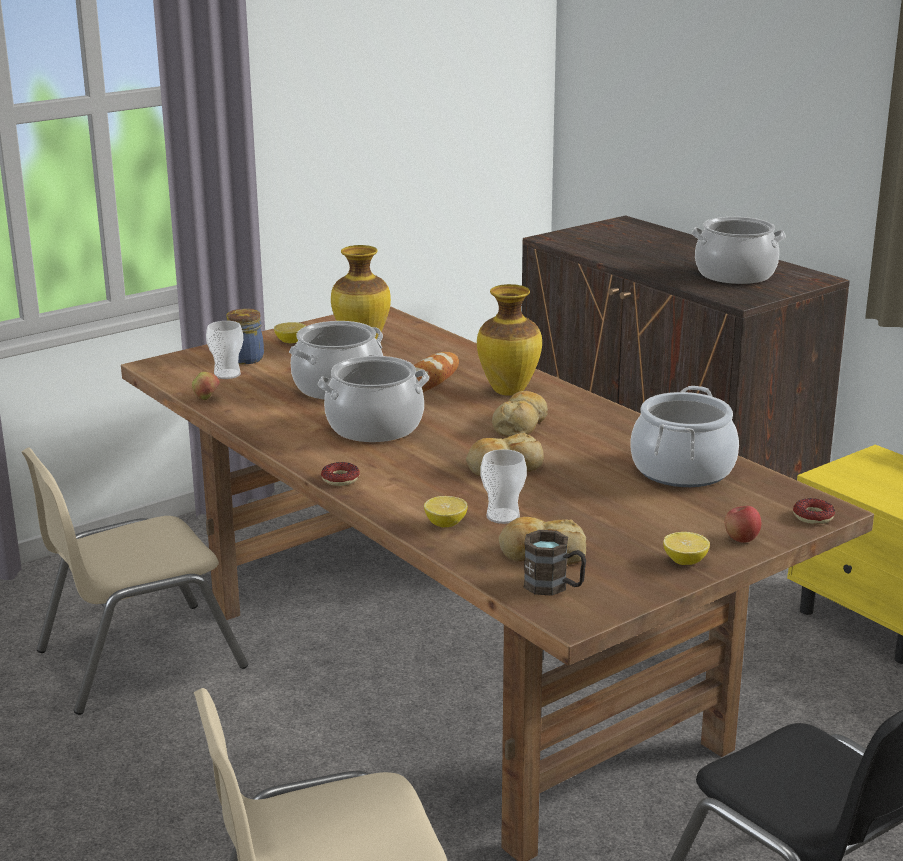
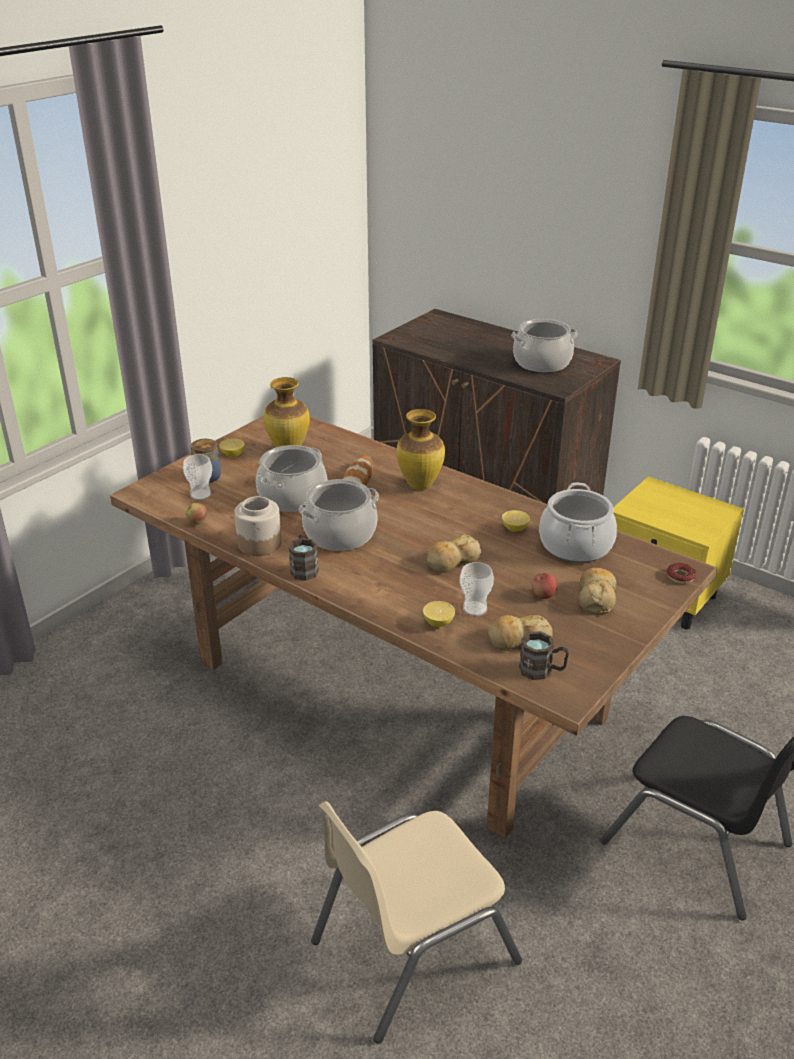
camera: 15 degrees left, 10 degrees up
(139, 658) = (161, 715): beige chair -> none
(269, 425) = (260, 544): none -> jar
(308, 454) = (304, 568): none -> brown mug
(340, 479) = (340, 590): donut -> none
(520, 425) = (444, 517): bread -> bread (596, 597)
(685, 561) = (617, 632): lemon -> lemon (515, 529)
(741, 539) = (644, 604): apple -> apple (543, 595)

